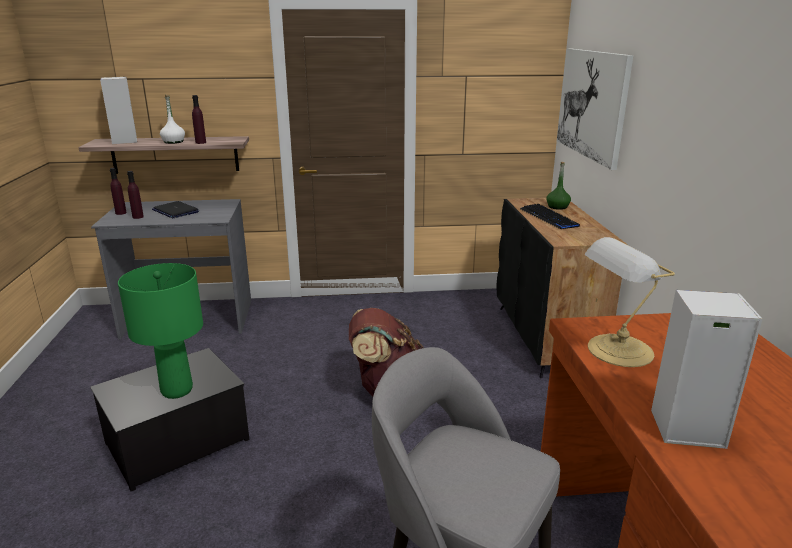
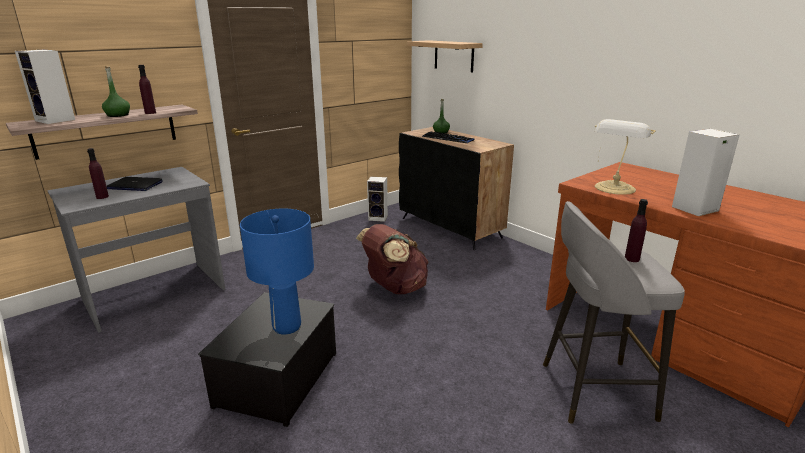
camera: 35 degrees left, 0 degrees up
(121, 213) = (73, 197): purple bottle -> purple bottle (632, 259)
(173, 142) = (118, 115): white bottle -> green bottle
(177, 390) = (287, 326): green table lamp -> blue table lamp
(473, 300) = (378, 218): none -> speaker
(592, 104) = (454, 56): picture -> shelf

